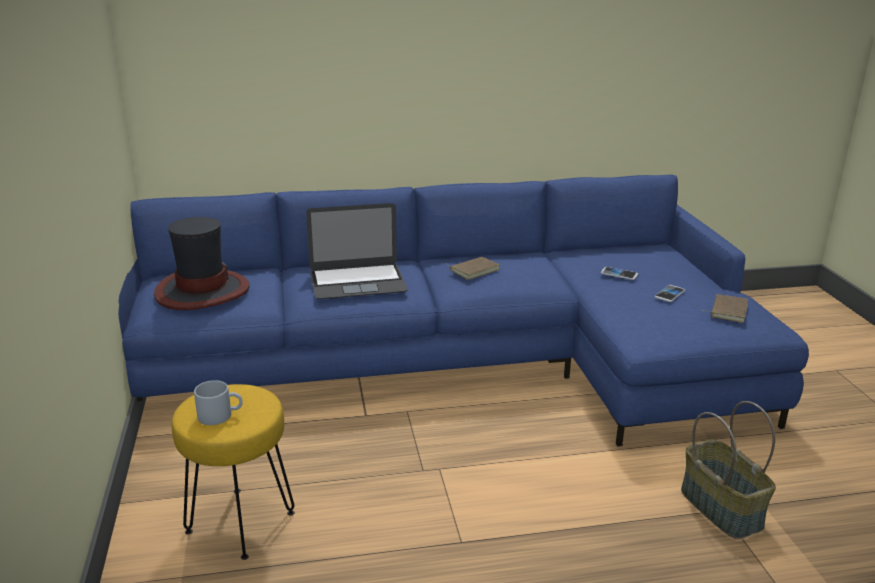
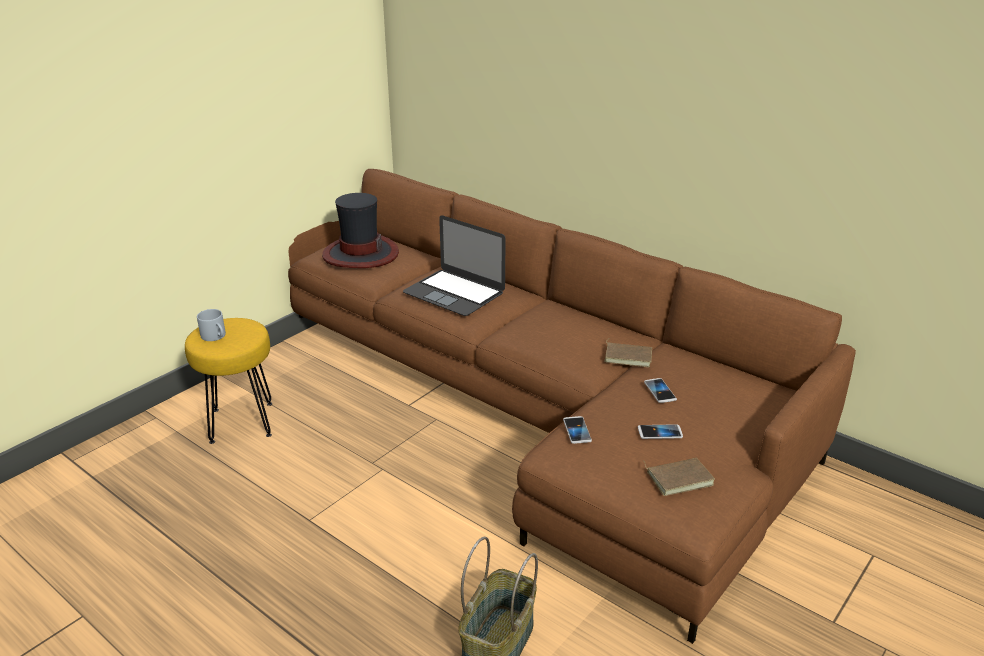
camera: 50 degrees right, 5 degrees up
(463, 363) = (537, 410): blue sofa -> brown sofa
(474, 270) = (549, 324): brown book -> brown book (628, 356)
(628, 319) = (577, 431): none -> phone

